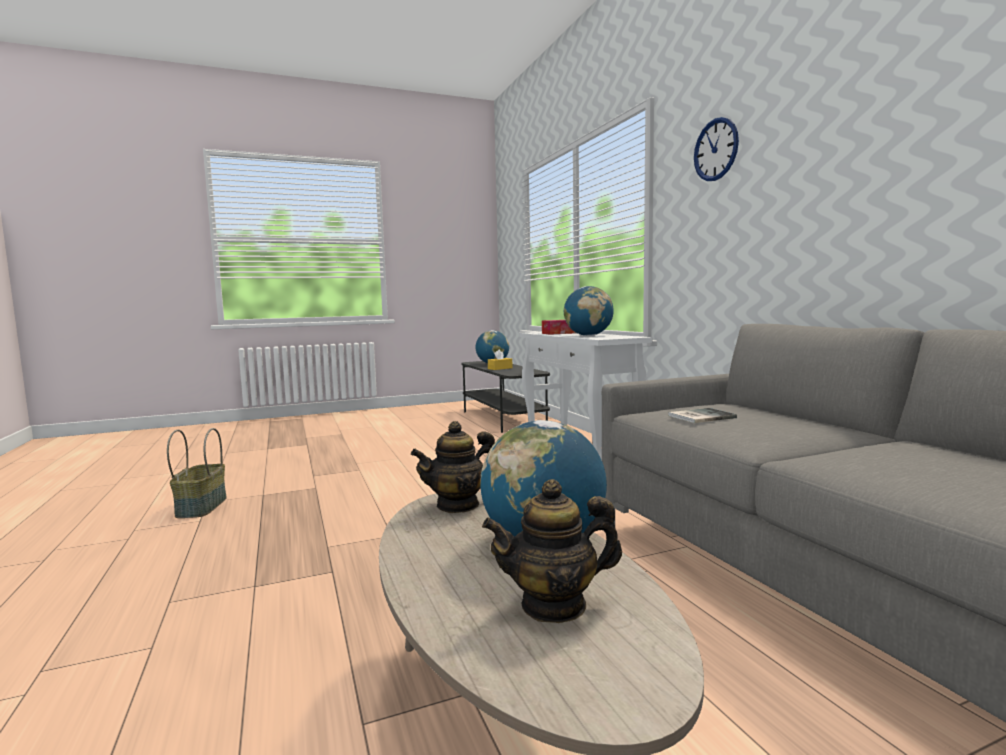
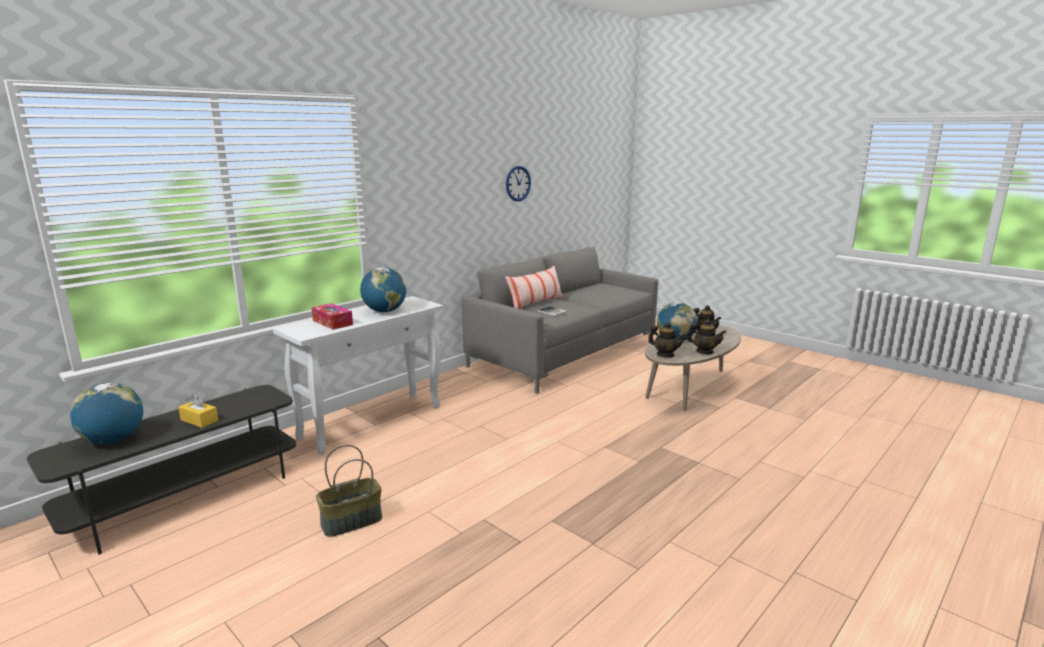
camera: 115 degrees left, 10 degrees up
(201, 507) = (650, 563): basket -> basket (351, 522)
(420, 551) = (704, 352): none -> teapot
(716, 149) = (422, 160): wall clock -> wall clock (518, 183)
(778, 415) = (535, 303): none -> pillow

